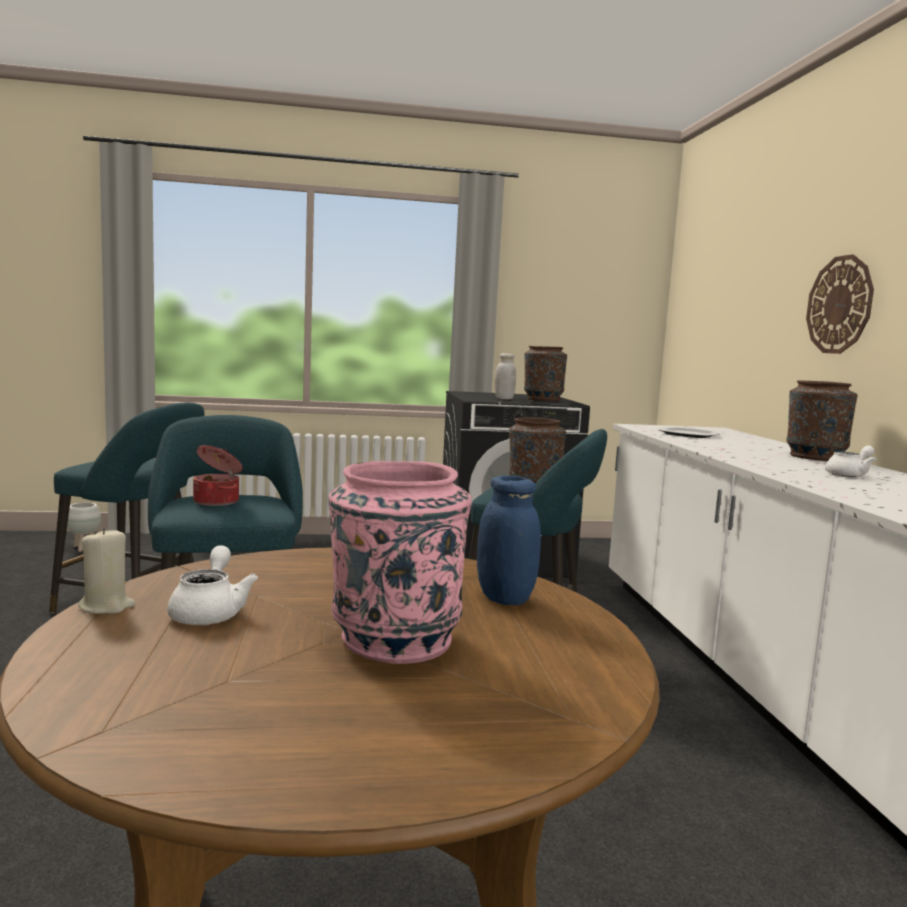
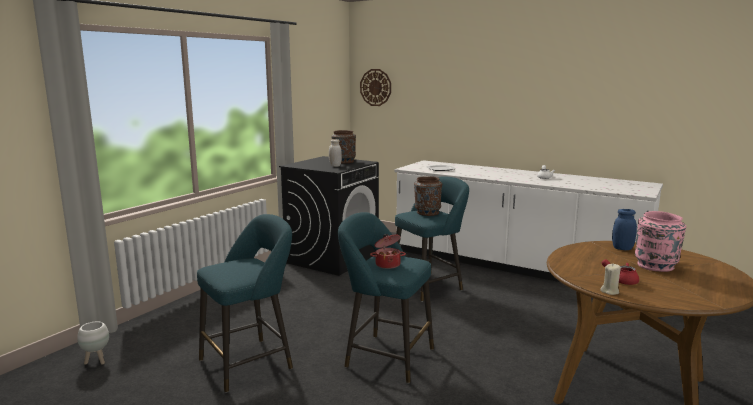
camera: 50 degrees left, 5 degrees up
(210, 612) = (621, 280): white teapot -> red teapot
(814, 457) = (506, 171): brown vase -> none
(839, 305) = (494, 104): wall clock -> wall clock (375, 87)

